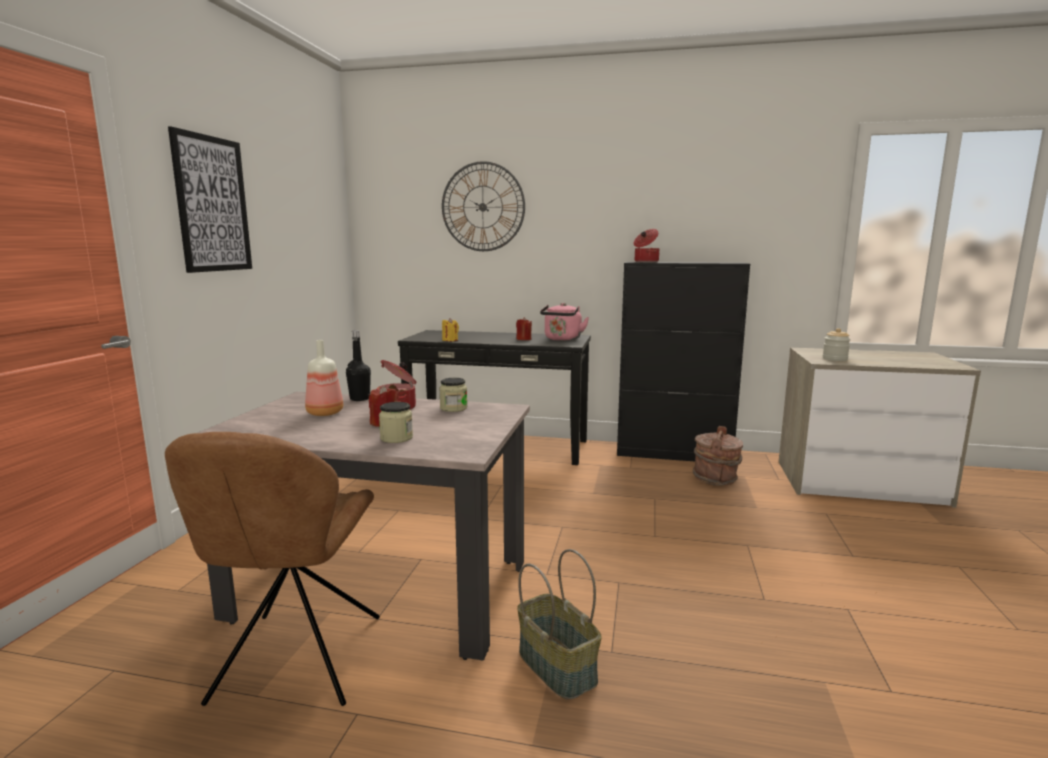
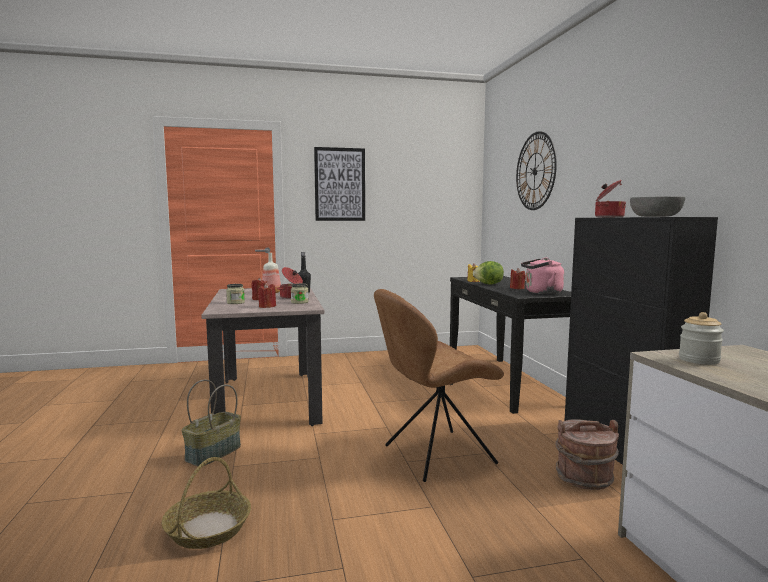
camera: 65 degrees right, 5 degrees down
(296, 662) = (201, 400): brown chair -> brown chair (435, 455)
(467, 425) = (267, 306): none -> red candle
(484, 340) = (489, 284): none -> lettuce
(707, 262) = (655, 216): none -> grey bowl
(776, 688) = (208, 528): none -> basket

